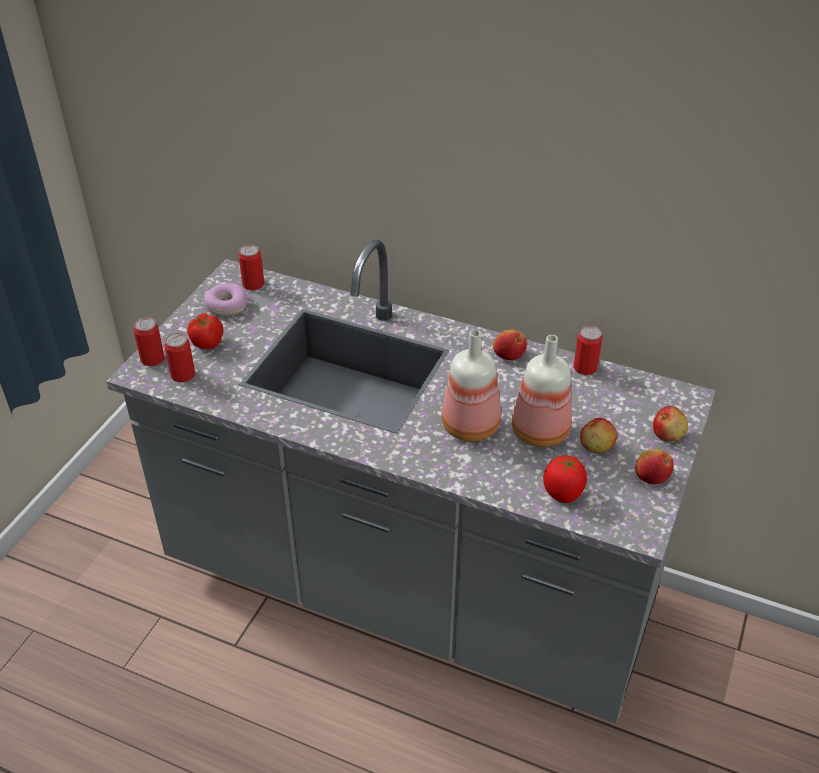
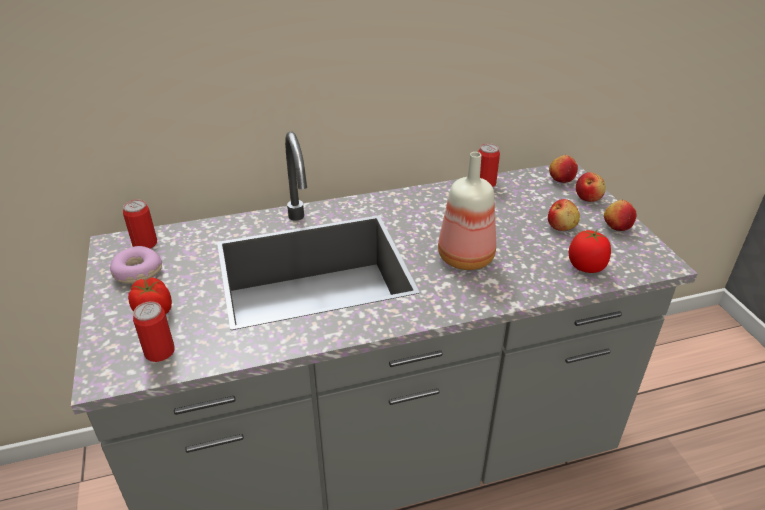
camera: 40 degrees left, 5 degrees down
(152, 359) = (106, 355): can -> none
(509, 354) = (425, 198): apple -> apple (561, 179)
(539, 433) = (515, 237): bottle -> none

